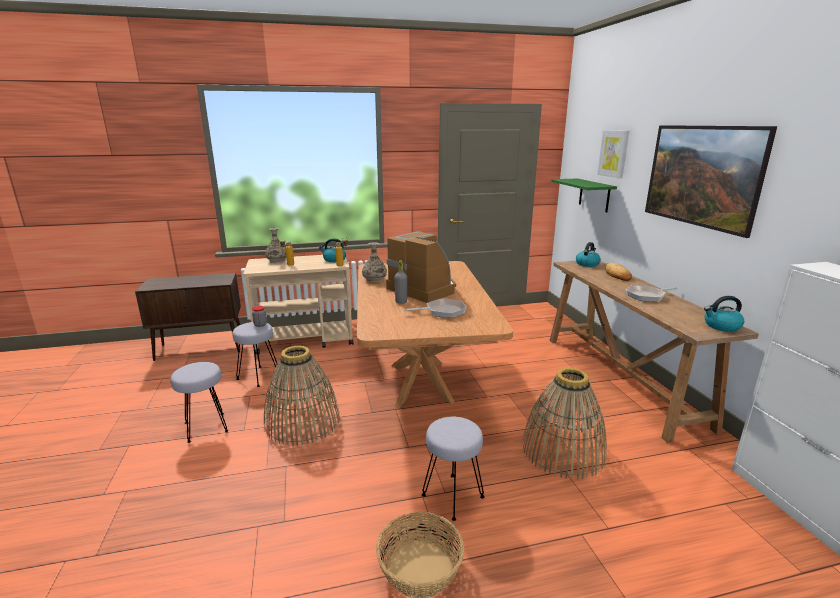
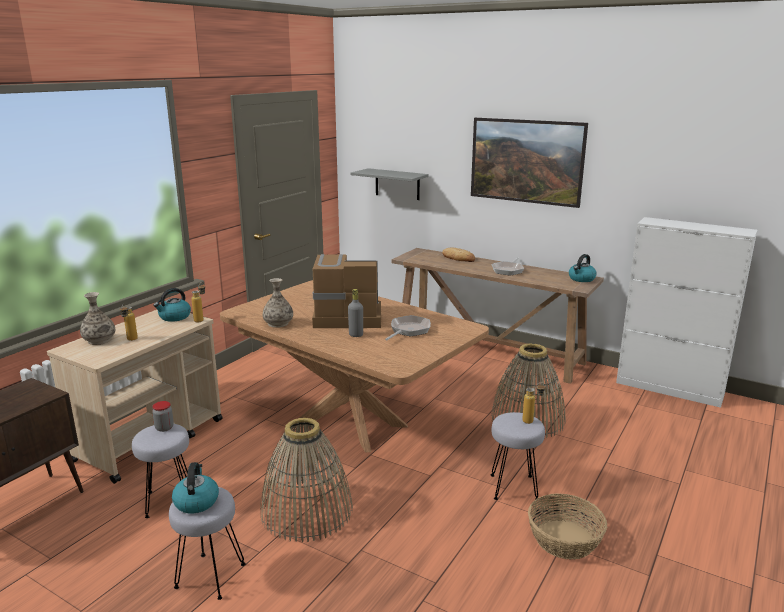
camera: 45 degrees left, 0 degrees up
(468, 435) = (532, 421): none -> bottle
(587, 264) = (420, 254): kettle -> kettle (196, 501)
(594, 195) = (397, 184): green shelf -> grey shelf
(613, 153) = (418, 142): picture -> none

